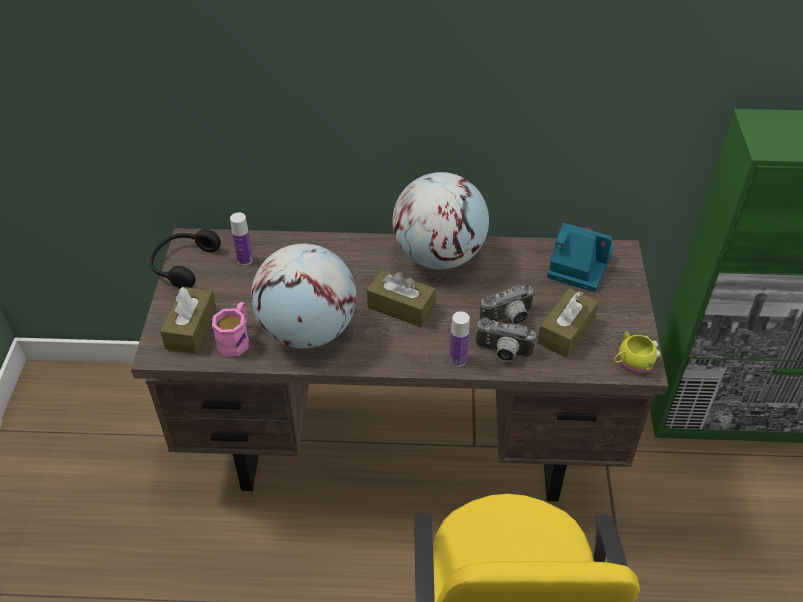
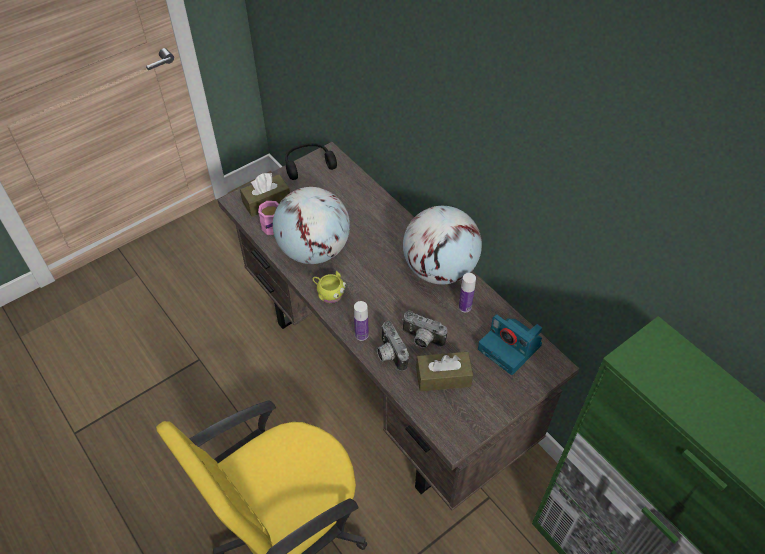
camera: 50 degrees right, 5 degrees up
(245, 260) = (339, 186): bottle -> bottle (465, 307)
(401, 307) = (376, 280): brown tissue box -> none
(577, 266) = (511, 348): camera -> camera turned 150 degrees clockwise
(632, 362) = (452, 432): yellow mug -> yellow mug (329, 293)

